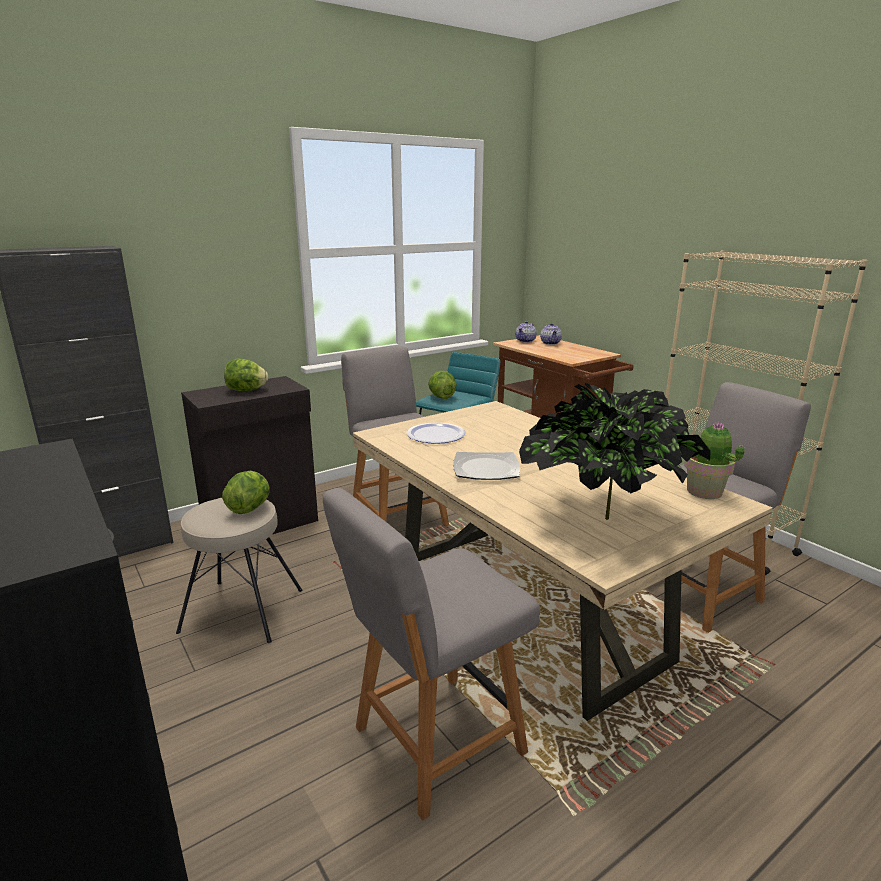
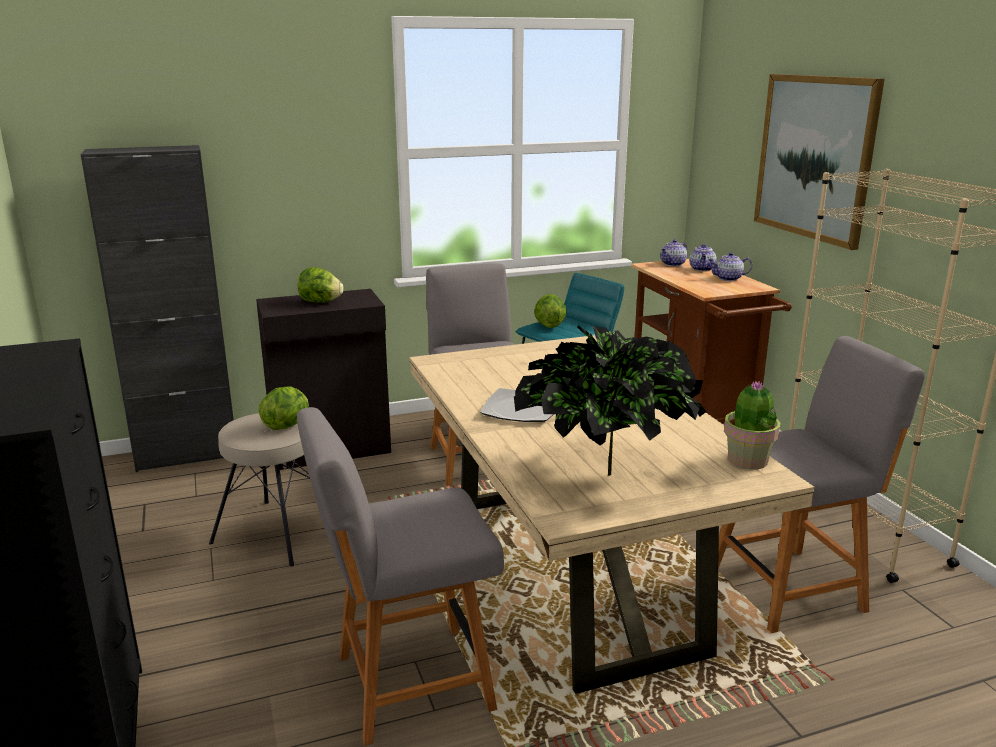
camera: 15 degrees right, 0 degrees up
(436, 435) = (495, 368): plate -> none
(577, 349) = (728, 278): none -> teapot
(648, 247) = (815, 157): none -> picture

